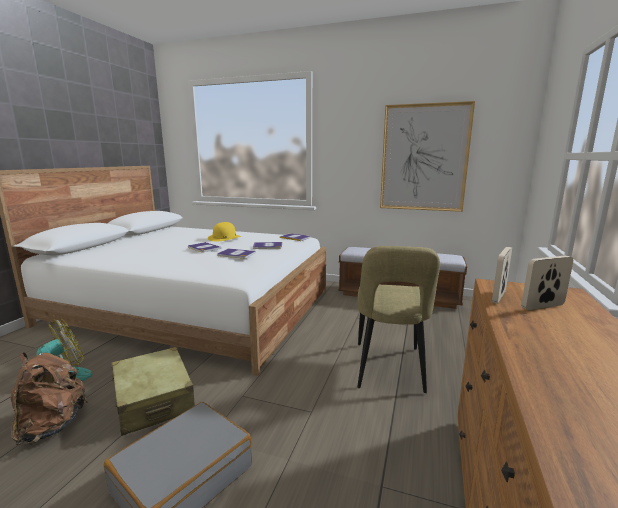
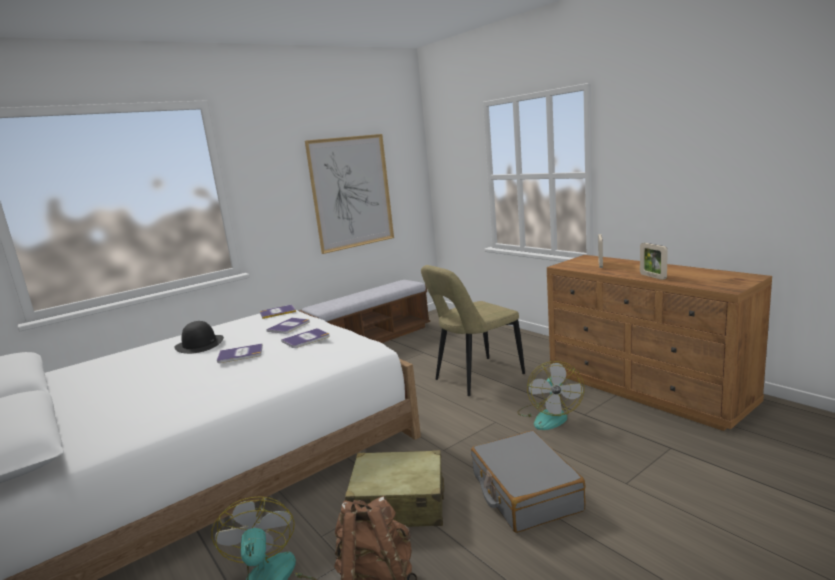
camera: 55 degrees left, 0 degrees up
(224, 237) = (200, 344): yellow hat -> black hat
(352, 451) = (549, 416): none -> fan
(389, 369) = (475, 378): beige chair -> beige chair turned 105 degrees clockwise
(498, 297) = (580, 268): picture frame -> picture frame (652, 276)

